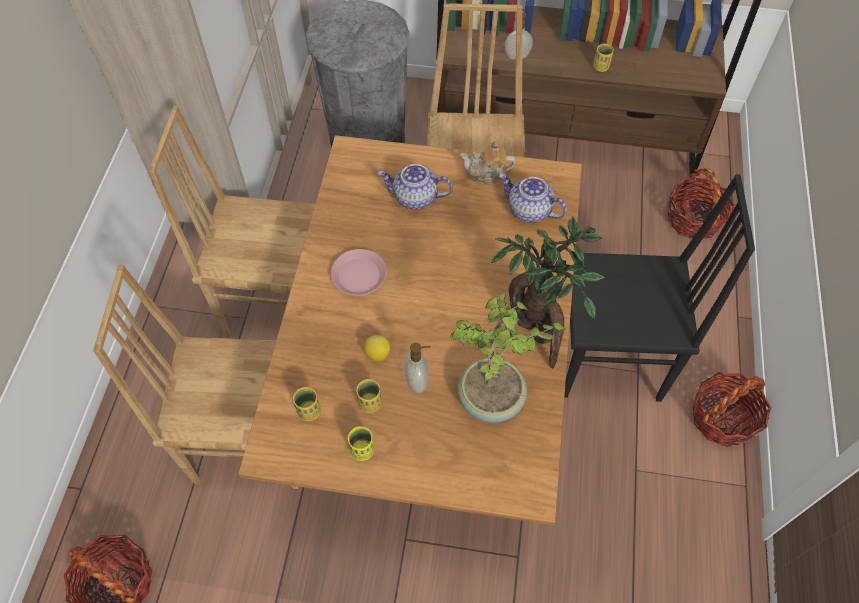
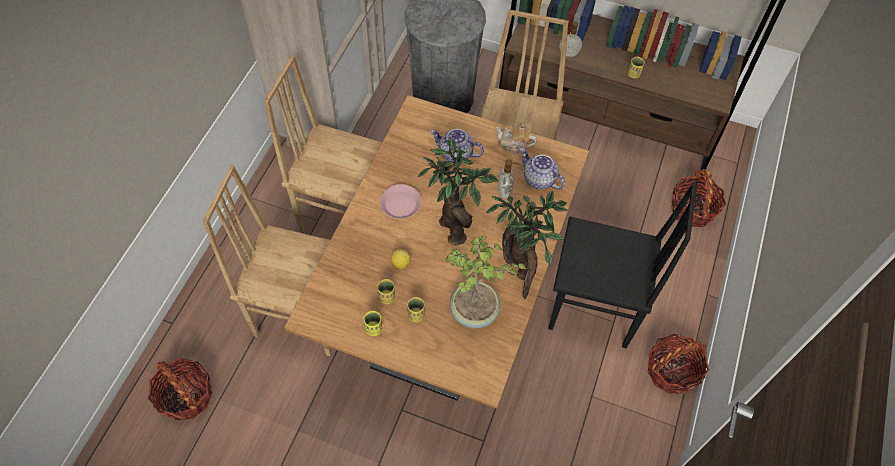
camera: 10 degrees right, 0 degrees up
(309, 411) = (342, 294): yellow cup -> yellow cup (416, 315)
(417, 381) = (424, 288): soap dispenser -> soap dispenser (505, 191)
(435, 290) = (453, 226): none -> potted plant

